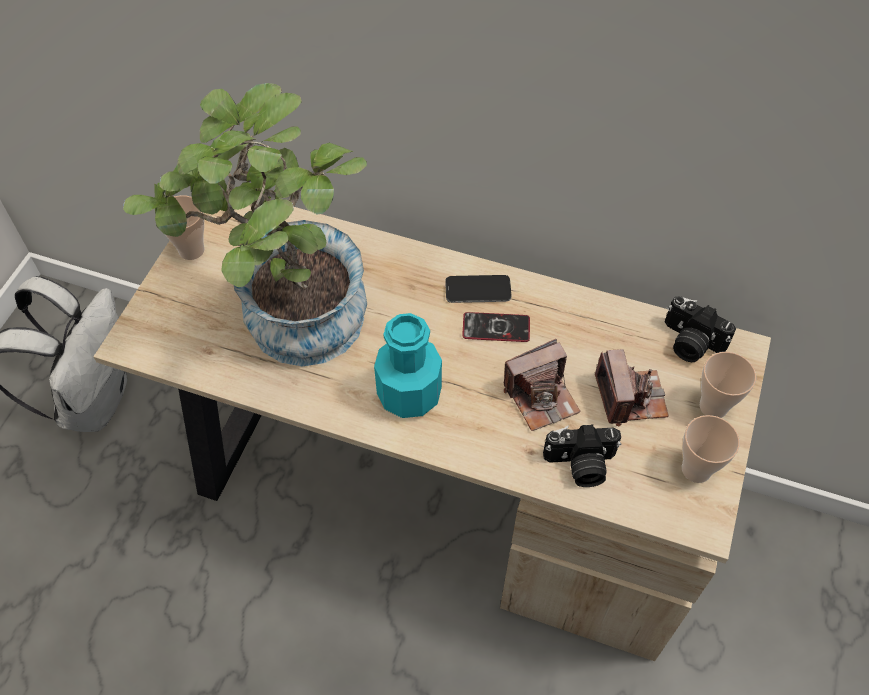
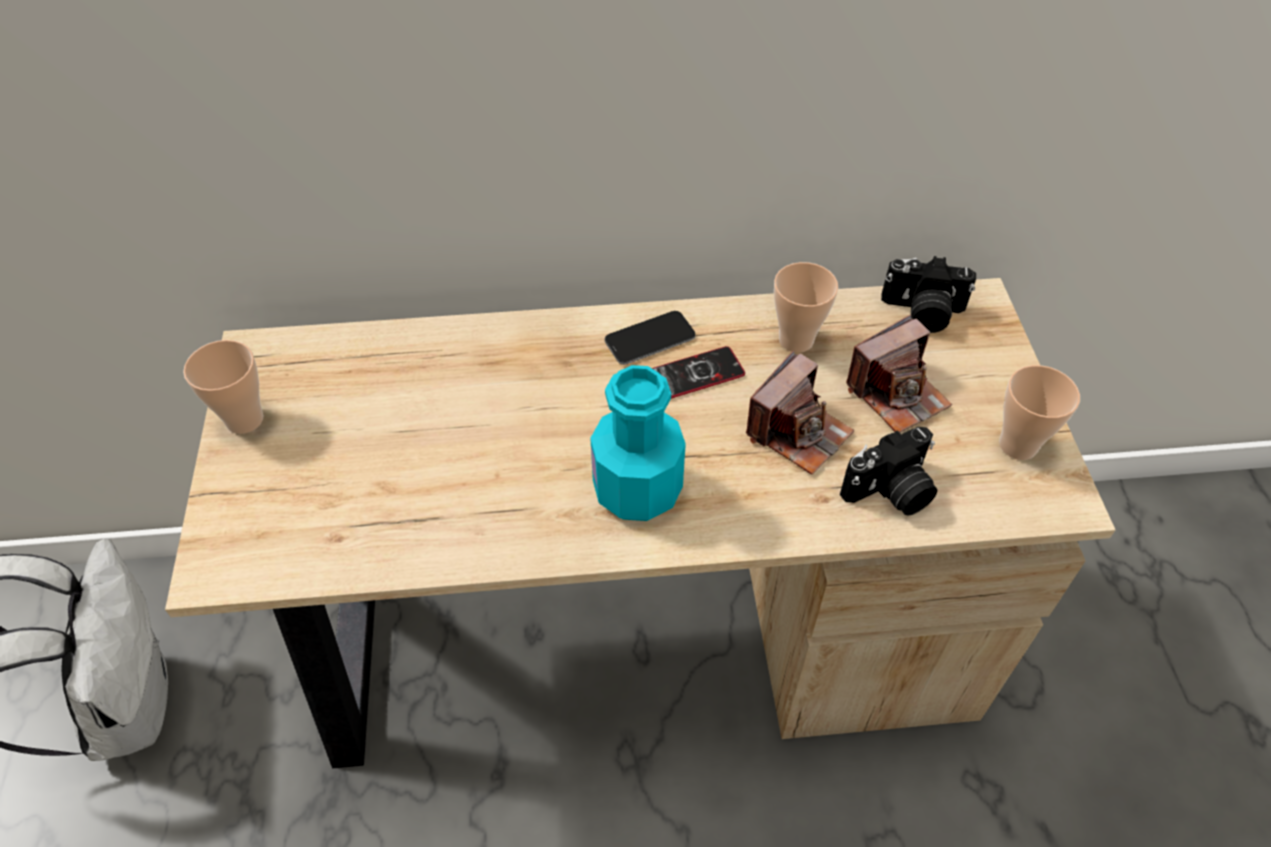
camera: 25 degrees left, 5 degrees down
(290, 326) = (434, 466): potted plant -> none
(630, 397) = (897, 394): camera -> camera turned 90 degrees clockwise
(713, 406) = (991, 370): cup -> cup (796, 340)

